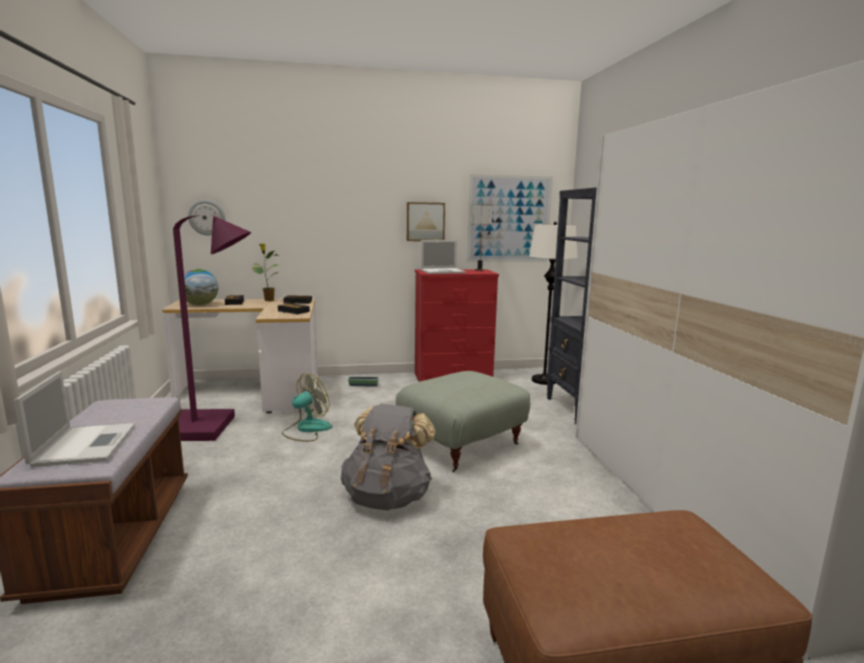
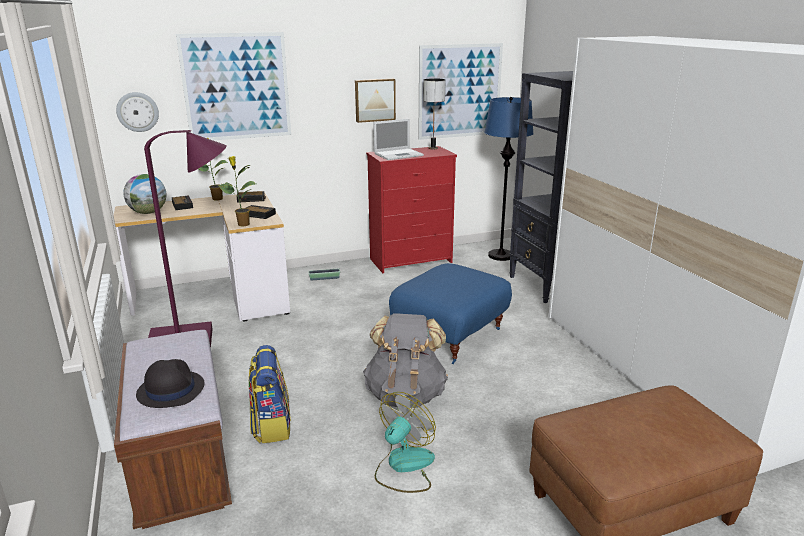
camera: 10 degrees left, 10 degrees up
(85, 444) = (170, 390): laptop -> black hat
(230, 511) = (271, 425): none -> backpack
(272, 316) = (243, 224): none -> potted plant
(296, 201) = (236, 87): none -> picture
(306, 429) = (294, 335): fan -> fan (404, 466)
(461, 445) = (449, 336): grey ottoman -> blue ottoman
(544, 380) = (500, 256): white floor lamp -> blue floor lamp

